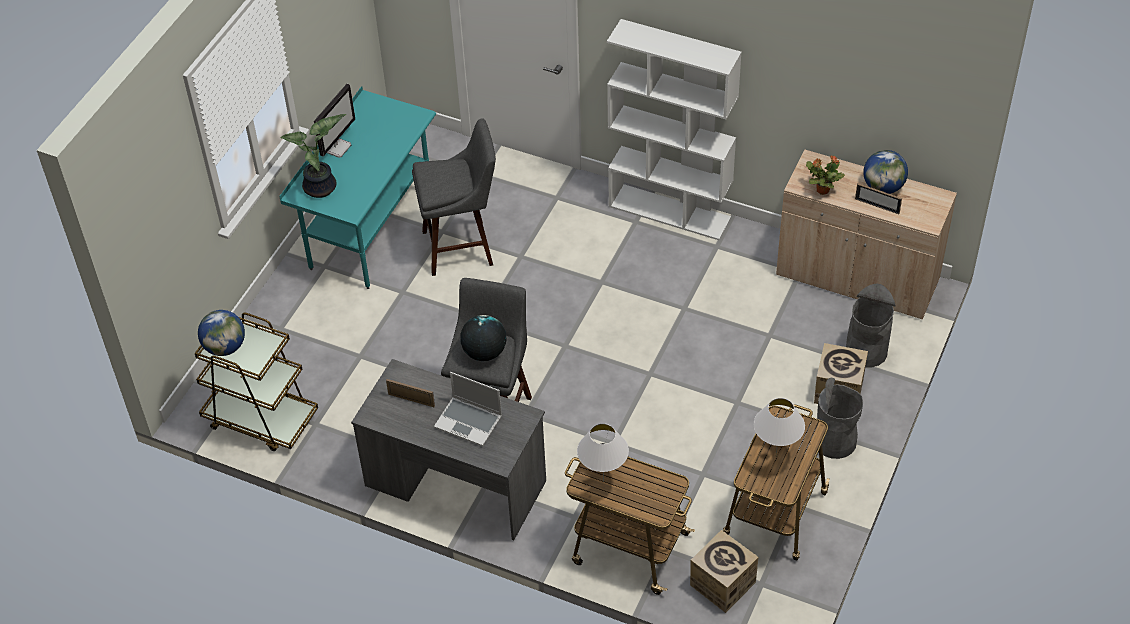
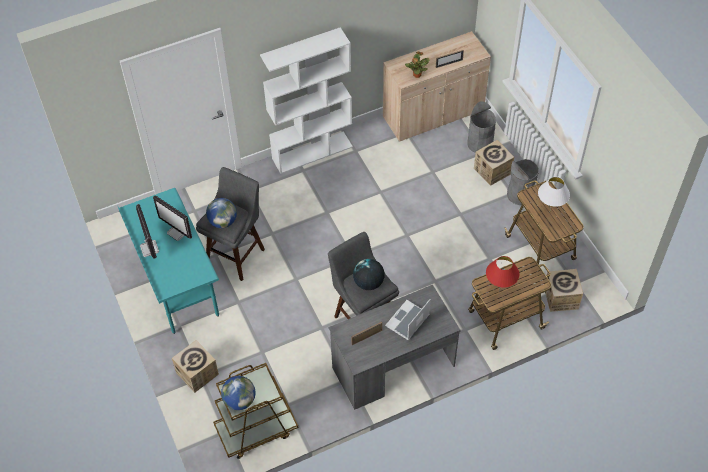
camera: 50 degrees left, 5 degrees up
(281, 322) = (197, 373): none -> cardboard box
(322, 188) = (172, 276): potted plant -> none
(380, 154) = (178, 232): none -> monitor
(469, 422) = (407, 321): laptop -> laptop turned 150 degrees clockwise
(603, 481) = (499, 292): white table lamp -> red table lamp
(883, 187) = (439, 53): globe -> globe (223, 221)

